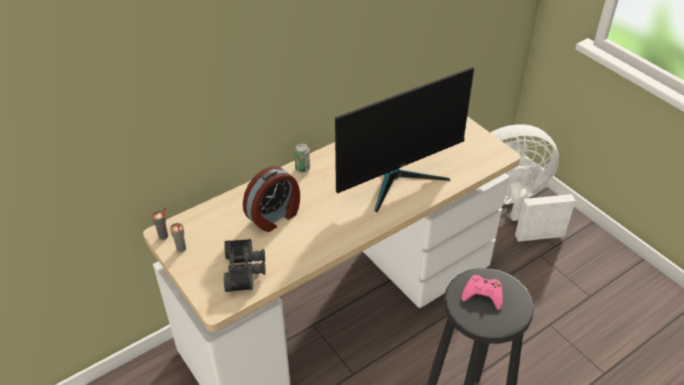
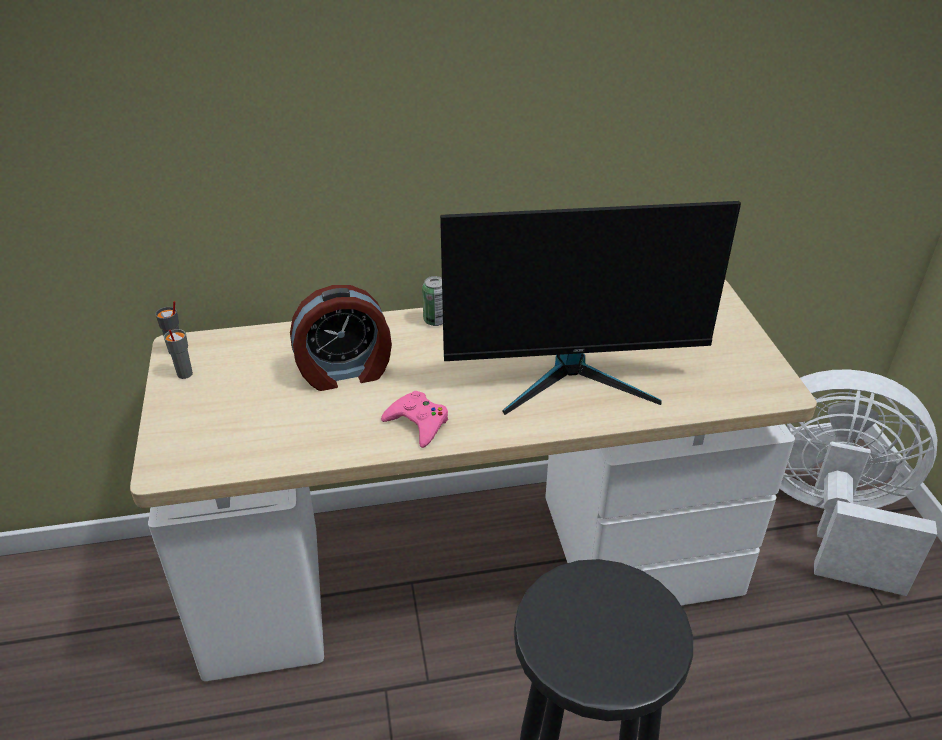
camera: 25 degrees right, 5 degrees down
(246, 270) = (245, 433): black binoculars -> none
(482, 294) = (599, 612): pink game controller -> pink game controller (418, 423)

